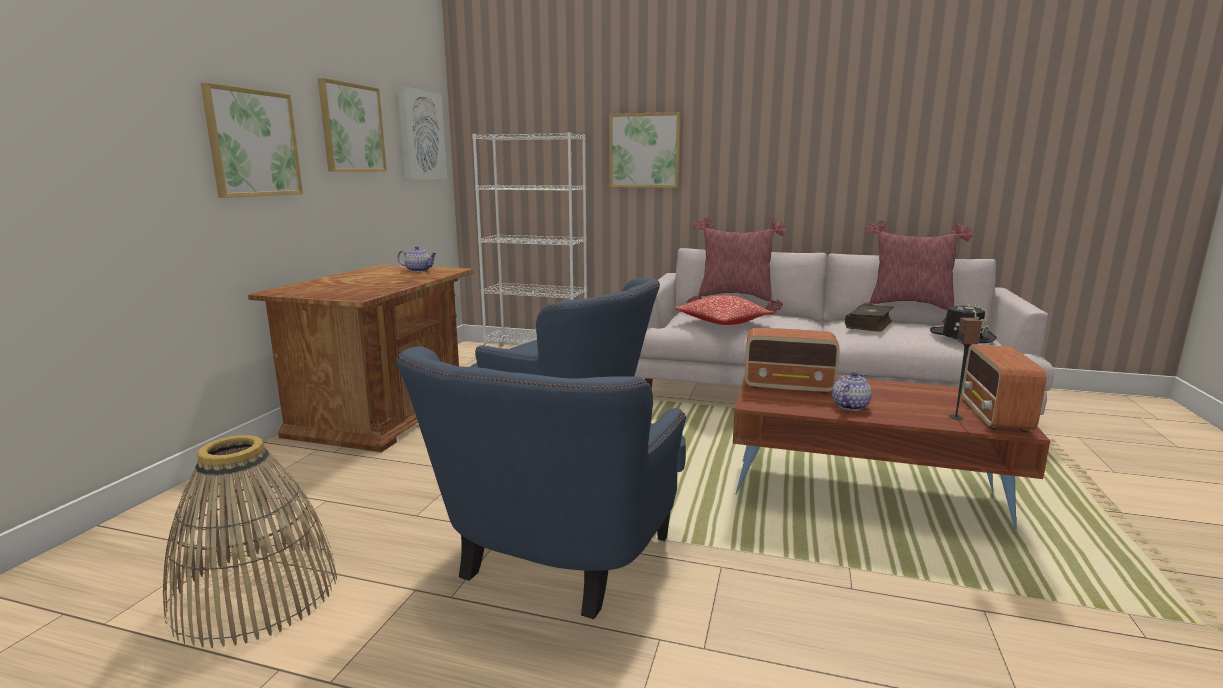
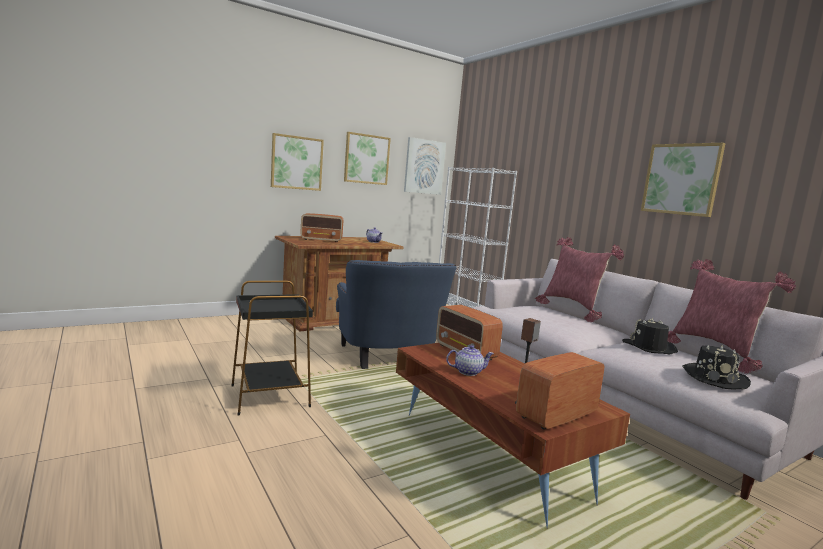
camera: 40 degrees right, 5 degrees down
(256, 593) = (170, 356): basket -> none
(350, 284) = (322, 240): none -> radio
(556, 560) = (270, 395): blue armchair -> black side table
(644, 150) = (551, 184): picture -> picture (681, 179)
(722, 322) = (531, 315): pillow -> none
(869, 325) = (649, 347): book -> black hat

